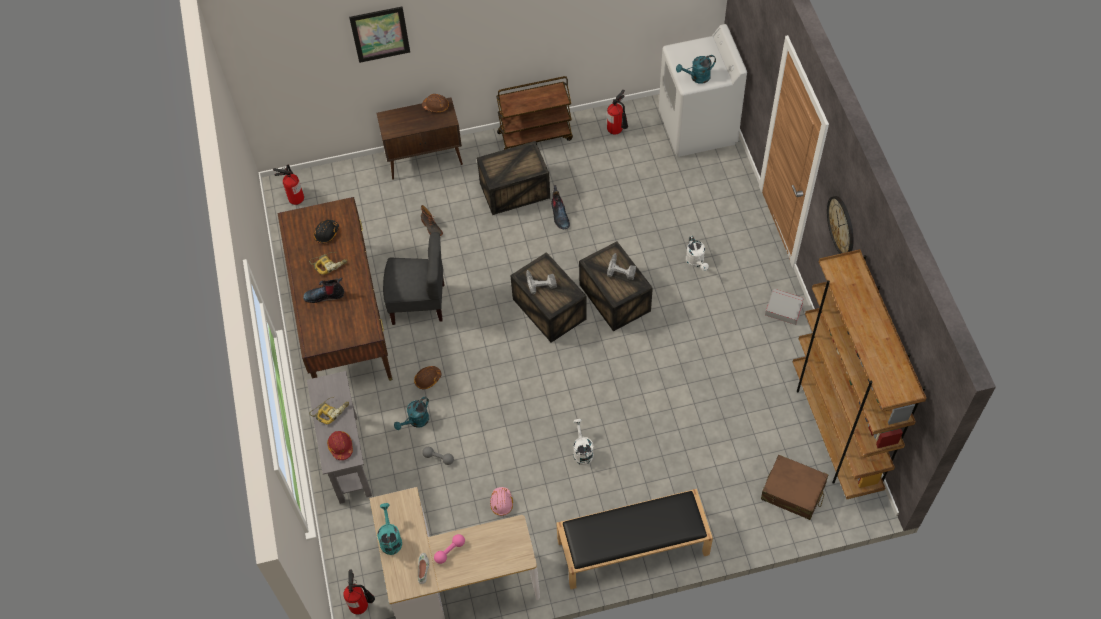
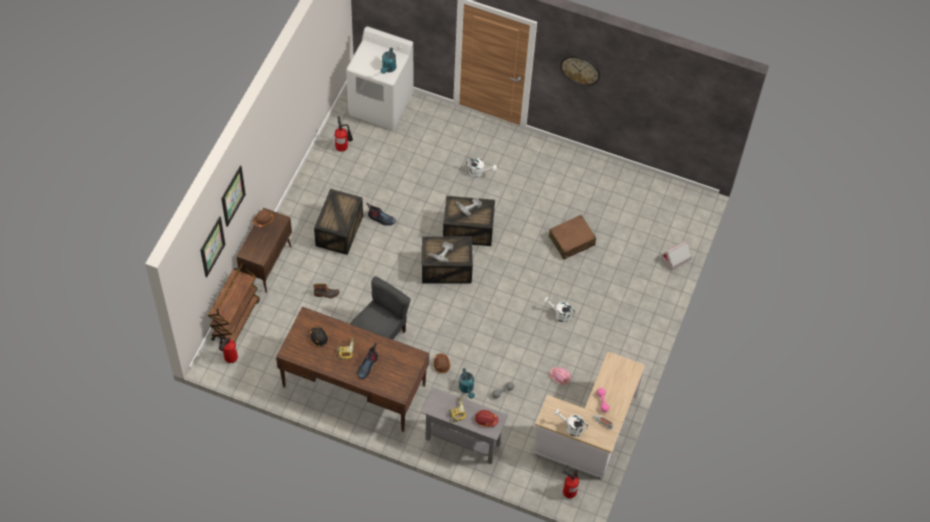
camera: 60 degrees left, 0 degrees up
(322, 64) = (212, 246): none -> picture
(390, 539) = (571, 428): turquoise watering can -> white watering can
(535, 135) = (305, 192): brown cart -> brown cart (235, 319)
(632, 548) = (640, 329): black bench -> none
(783, 311) = (550, 154): cardboard box -> cardboard box (676, 259)
(793, 492) = (667, 230): brown suitcase -> brown suitcase (572, 241)
(835, 431) = (646, 184): brown bookcase -> none

